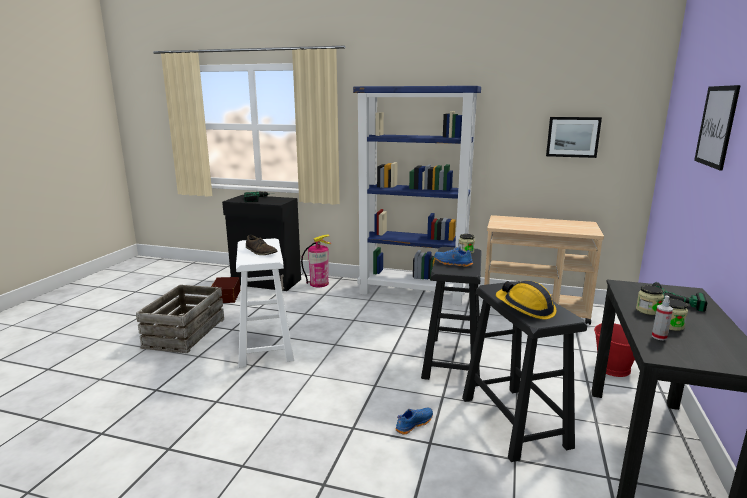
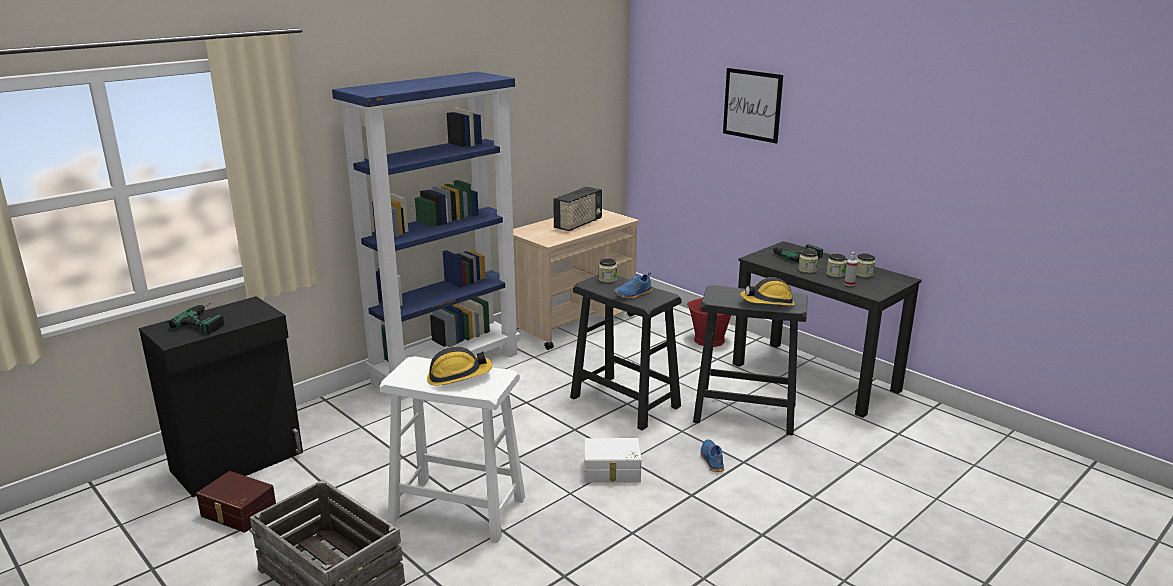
camera: 60 degrees left, 5 degrees up
(261, 251) = (458, 376): brown shoe -> hard hat
(319, 283) = (317, 420): fire extinguisher -> none
(352, 383) = (612, 471): none -> white storage box
(547, 225) = (578, 224): none -> radio
(573, 137) = (564, 118): picture -> none
(709, 340) = (863, 274): none -> jar

